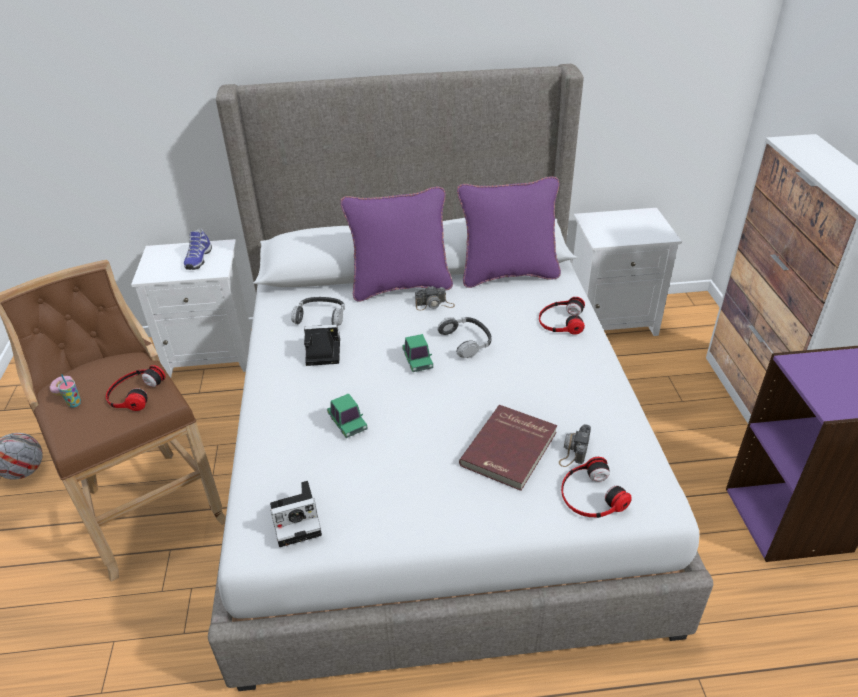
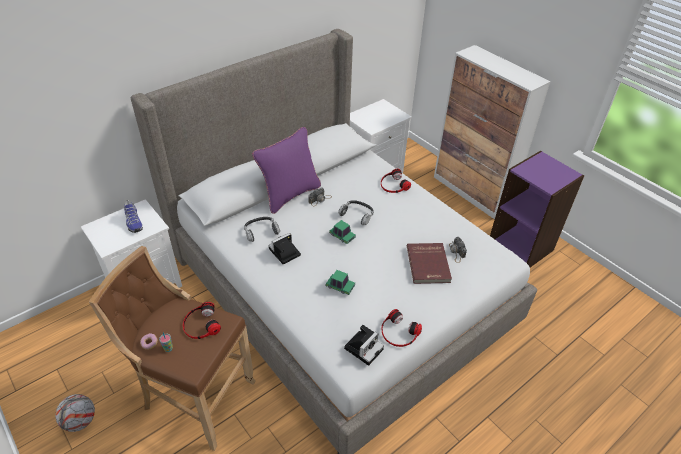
camera: 35 degrees left, 5 degrees up
(508, 274) = (343, 166): purple pillow -> none
(591, 495) = (481, 270): headphones -> headphones (399, 332)

